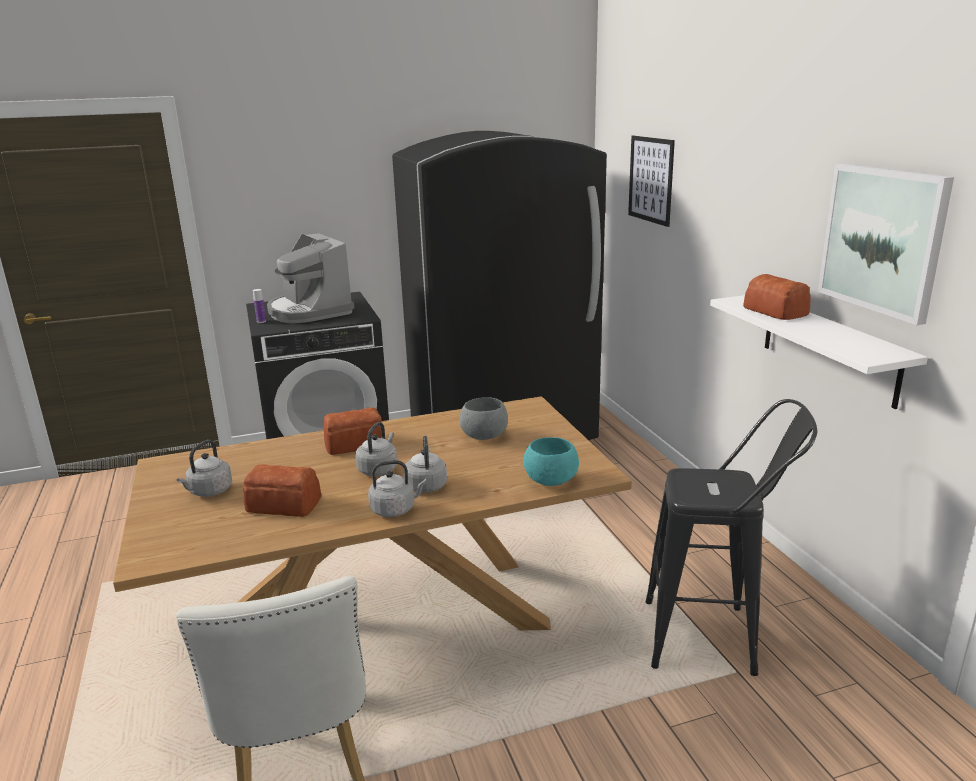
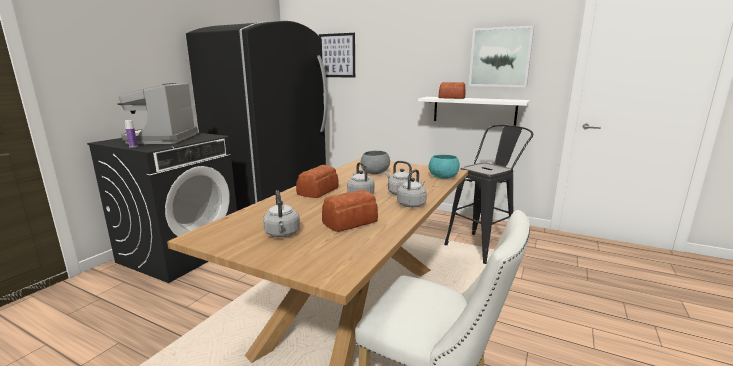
camera: 45 degrees left, 5 degrees down
(309, 311) = (161, 139): coffee machine -> coffee machine turned 75 degrees clockwise

